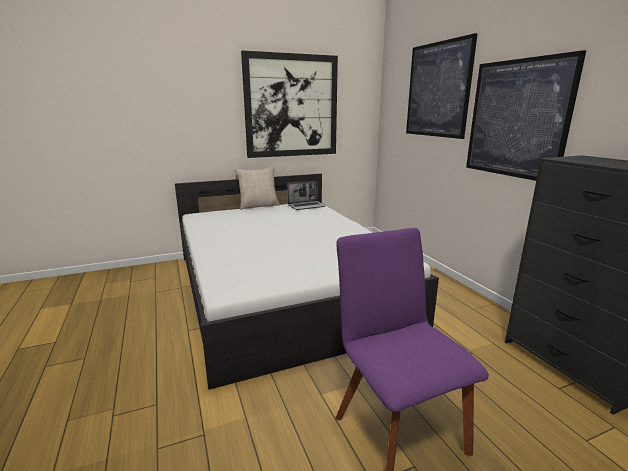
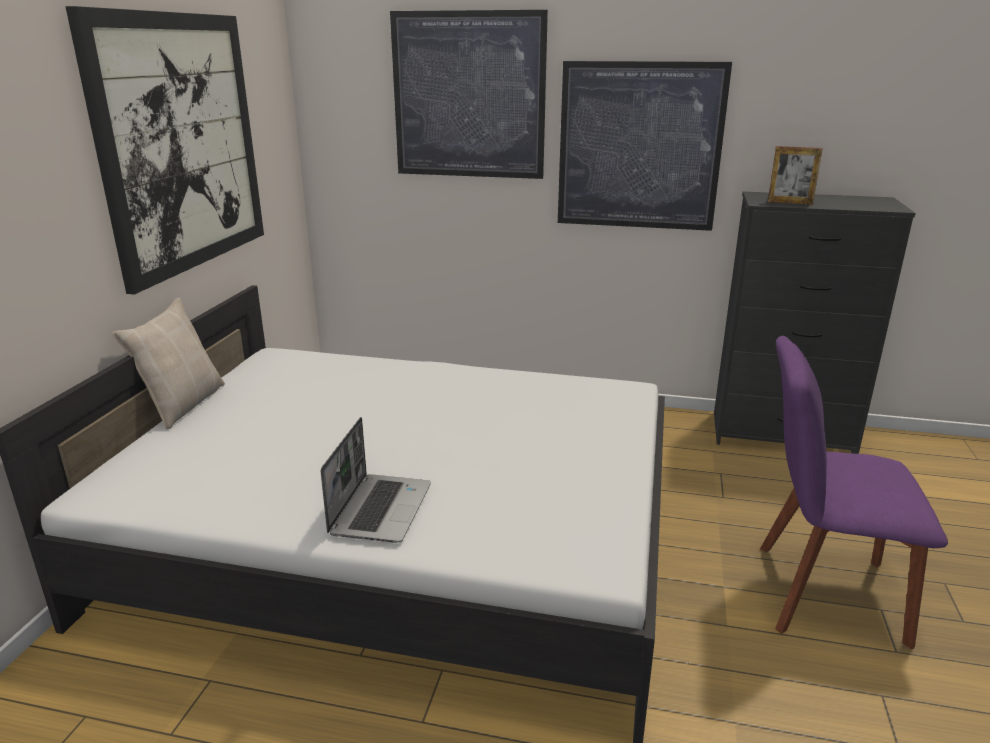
camera: 55 degrees left, 5 degrees up
(307, 206) = (282, 365): laptop -> laptop (380, 509)
(584, 161) = (790, 203): none -> picture frame

